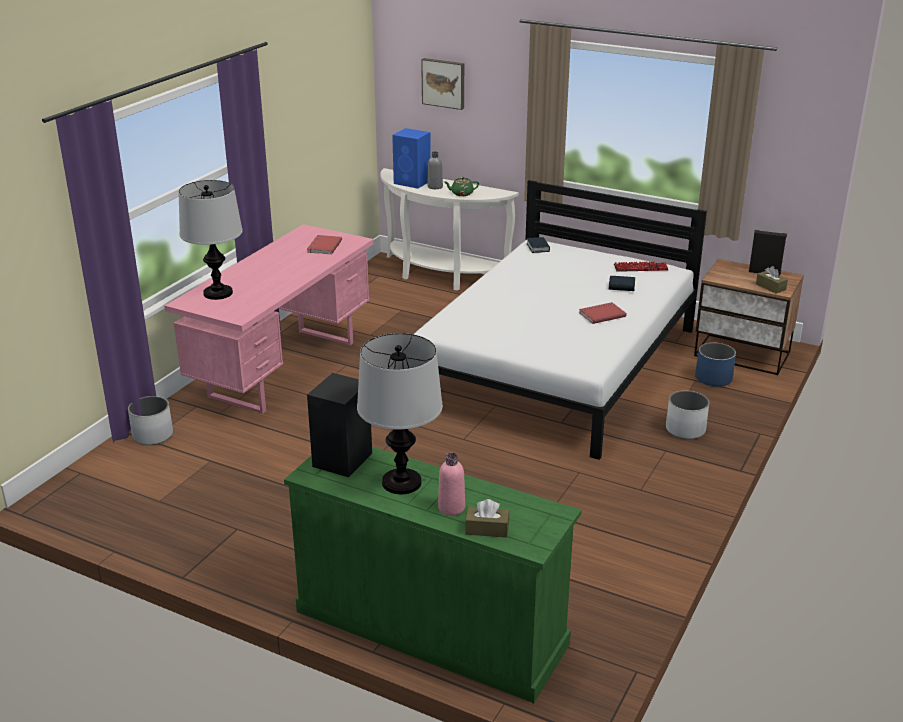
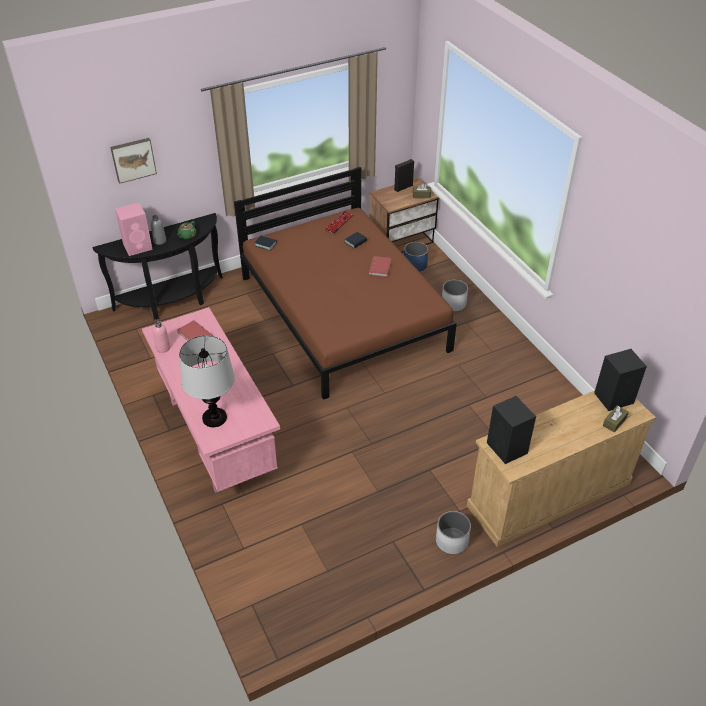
camera: 55 degrees left, 15 degrees up
(152, 435) = (239, 544): white planter -> white planter (451, 541)
(402, 483) = (549, 434): table lamp -> none
(413, 182) = (138, 246): blue speaker -> pink speaker
(429, 627) = (548, 495): green dresser -> beige dresser
(440, 276) = (173, 301): white console table -> black console table
(451, 508) = (586, 426): pink bottle -> pink bottle (163, 347)
(539, 516) = (614, 398): none -> black speaker
(557, 366) = (343, 313): white bed -> brown bed

